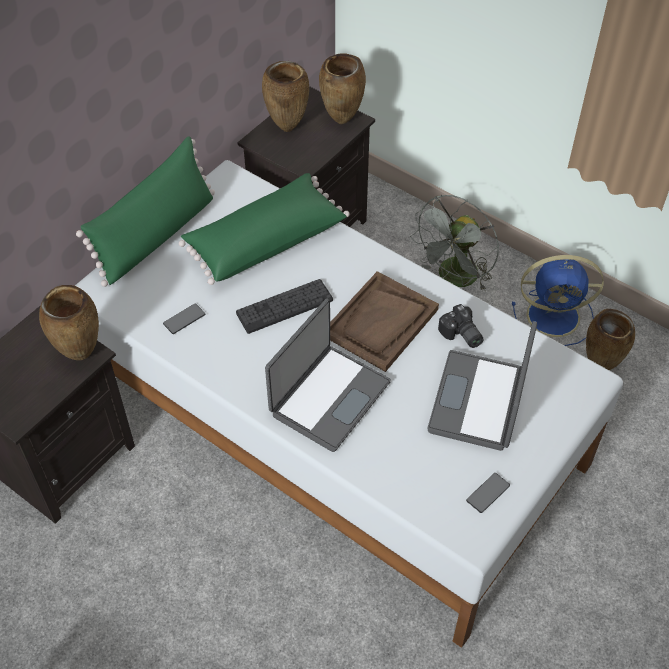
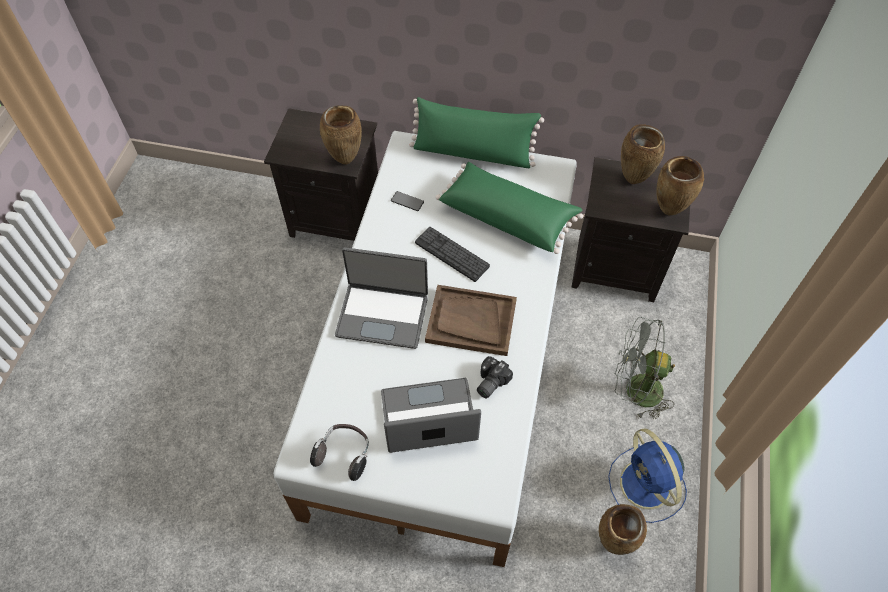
camera: 65 degrees right, 5 degrees up
(488, 493) = (344, 454): phone -> headphones

